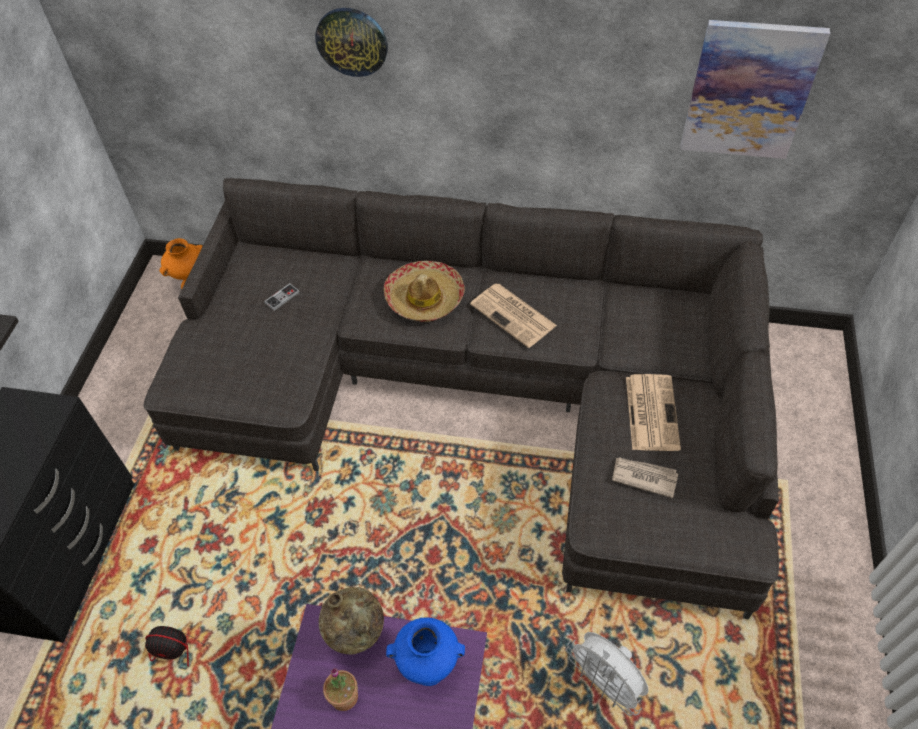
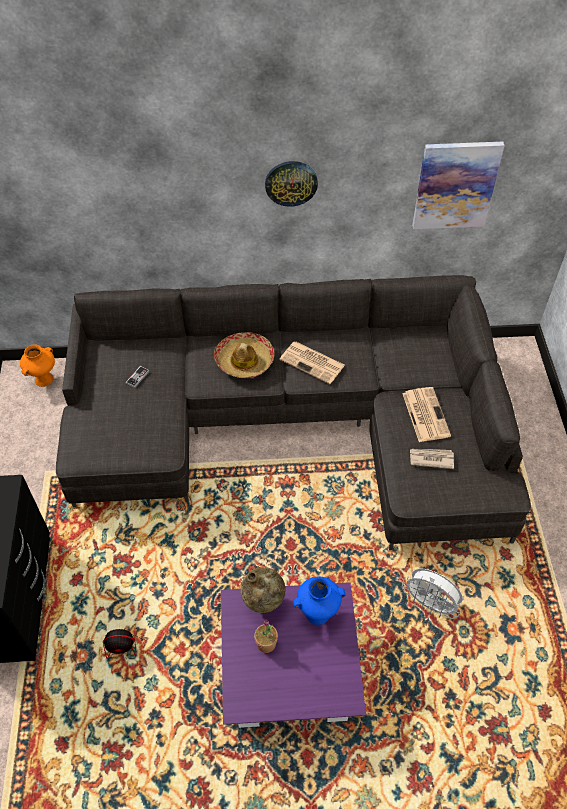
camera: 15 degrees left, 0 degrees up
(352, 41) = (174, 184): wall clock -> wall clock (291, 183)

